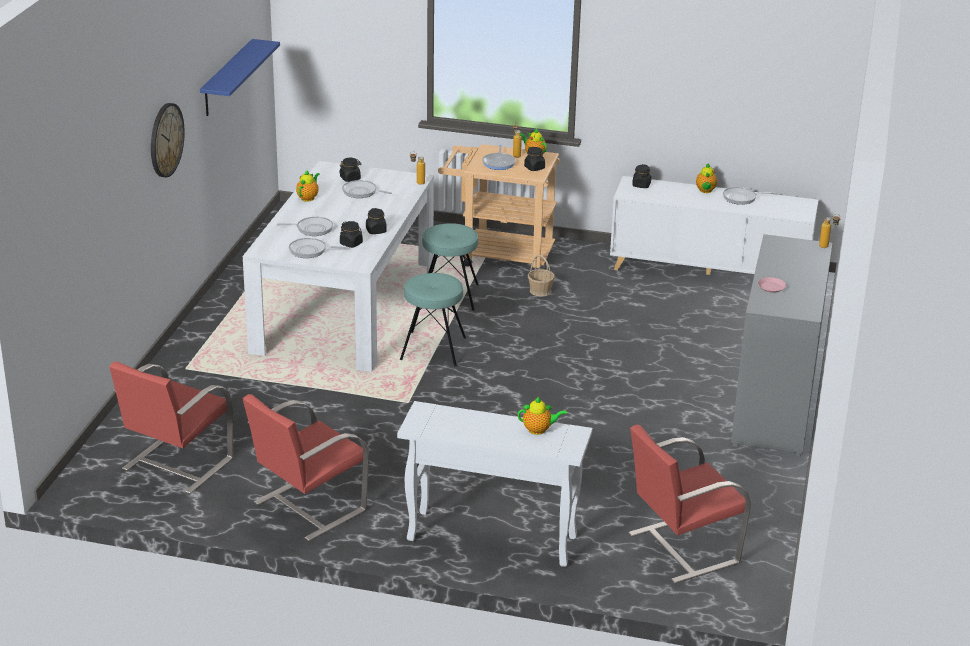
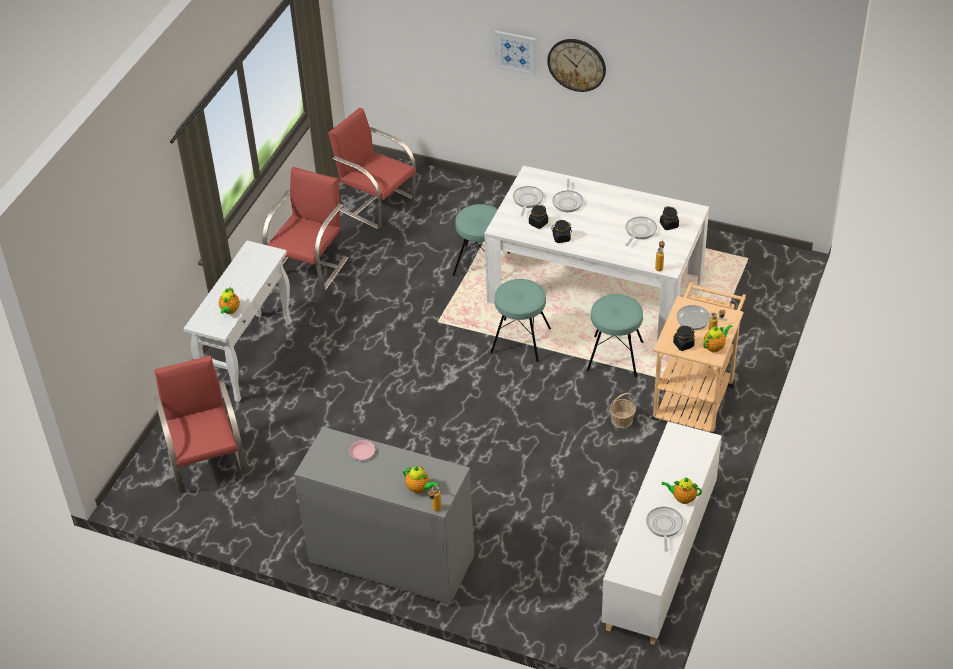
camera: 100 degrees right, 15 degrees up
(133, 172) = (515, 52): none -> picture
(227, 78) = (710, 91): blue shelf -> none
(303, 379) = (481, 264): none -> turquoise stool
(307, 507) = (310, 266): red chair -> red chair turned 60 degrees clockwise
(308, 198) = (629, 200): teapot -> teapot (419, 489)
(641, 185) = (696, 447): black jar -> none

